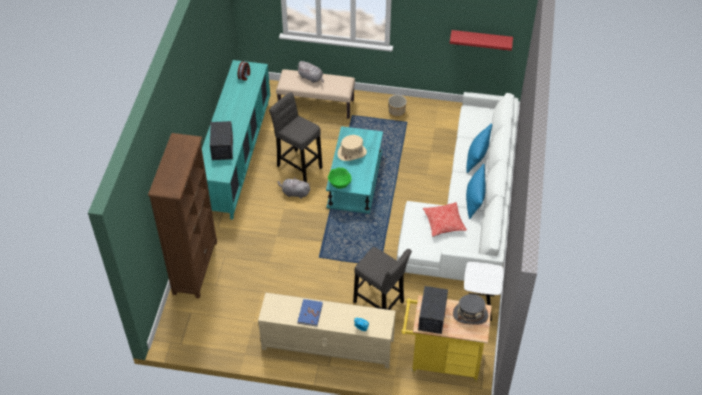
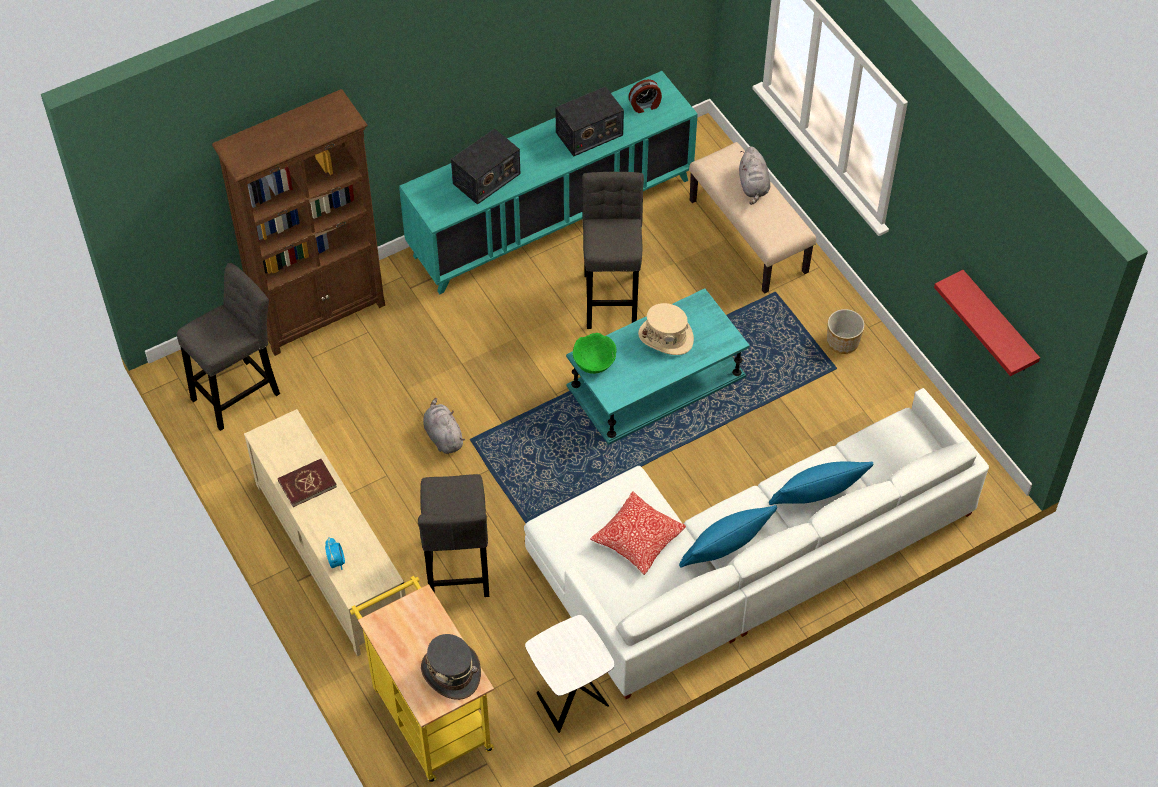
camera: 50 degrees right, 5 degrees up
(205, 324) = (239, 393): none -> grey stool
(294, 193) = (556, 330): grey plush toy -> grey plush toy (443, 436)
(310, 313) = (307, 484): blue book -> red book
(432, 316) = (405, 626): radio -> radio (589, 134)

